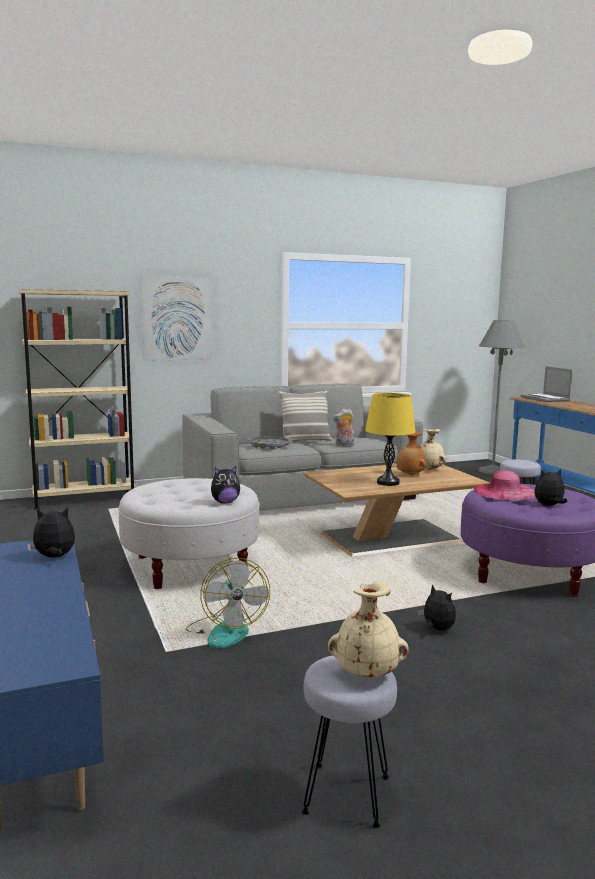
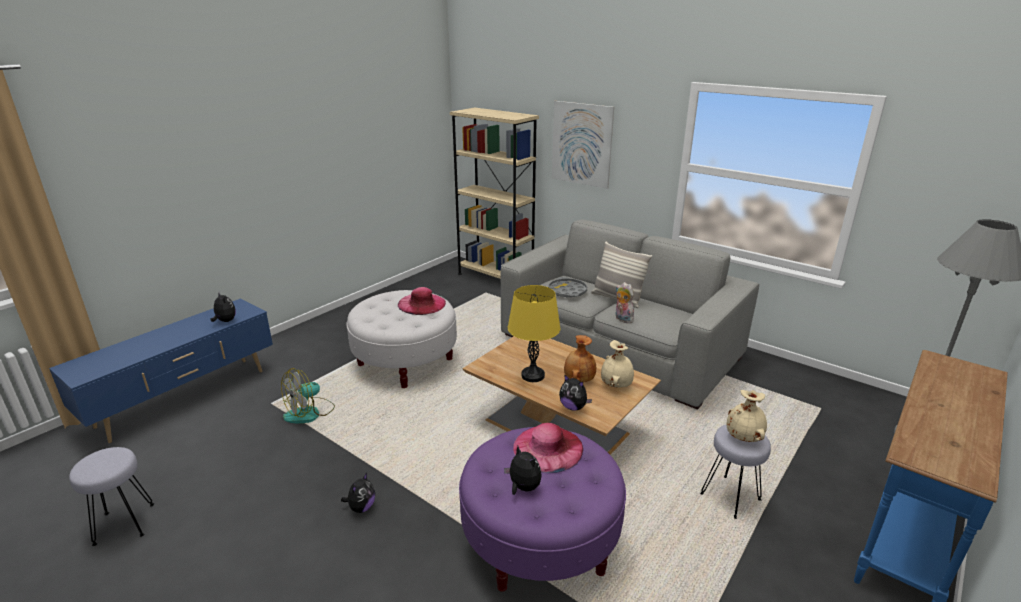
camera: 60 degrees right, 15 degrees up
(192, 484) = (422, 304): none -> pink hat
(225, 502) = (386, 328): plush toy -> plush toy (573, 407)
(367, 673) = (101, 468): beige vase -> beige vase (744, 437)
(545, 399) = (963, 378): laptop -> none

